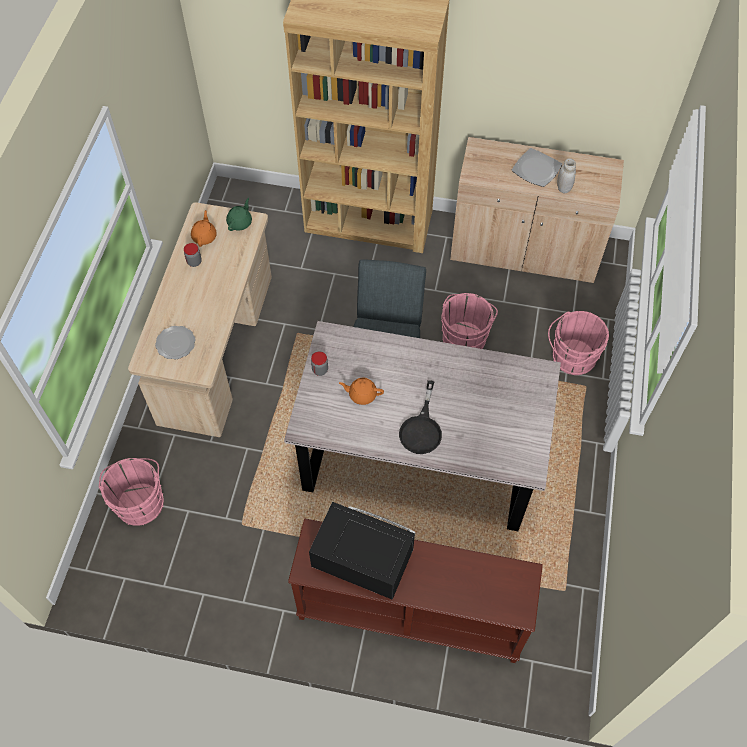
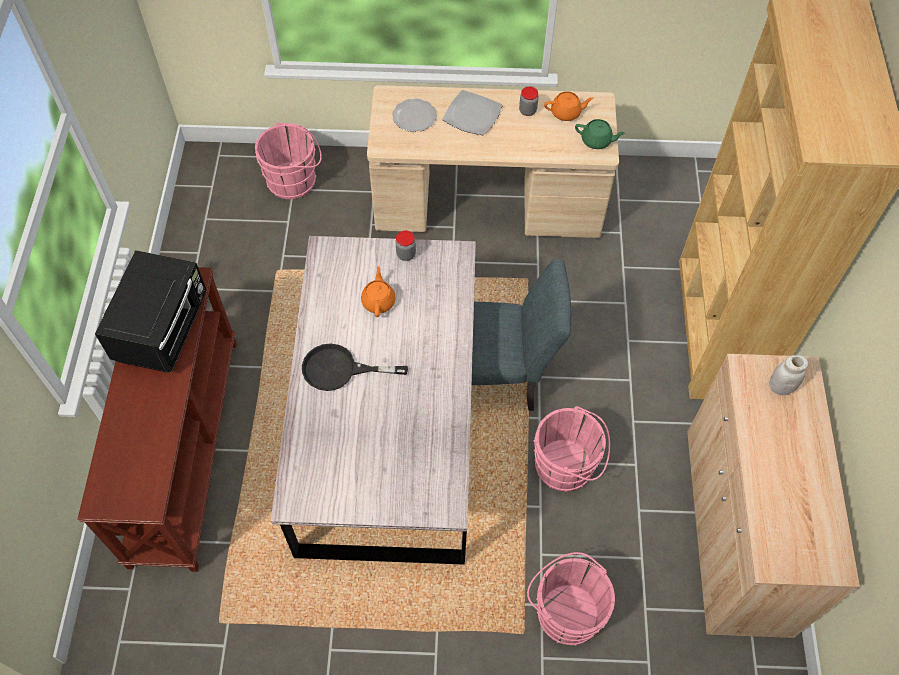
camera: 80 degrees right, 0 degrees up
(536, 169) = (789, 454): plate -> plate (473, 115)
(563, 188) = (764, 496): white jar -> white jar (780, 387)

